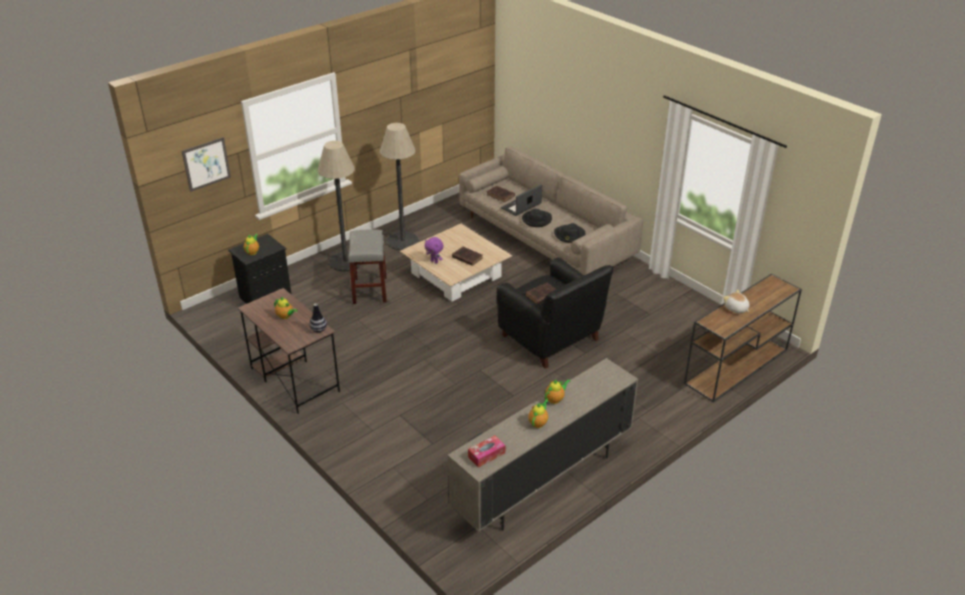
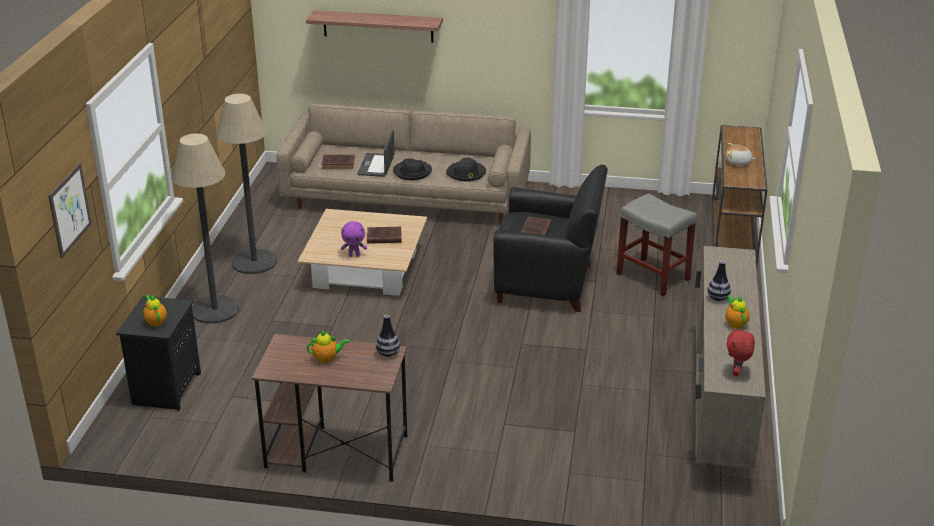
camera: 40 degrees left, 5 degrees down
(370, 290) = (290, 325): grey stool -> grey stool (654, 277)
(486, 455) = (737, 372): tissue box -> red plush toy
(555, 399) = (718, 298): teapot -> vase
(561, 104) = (378, 26): none -> shelf

